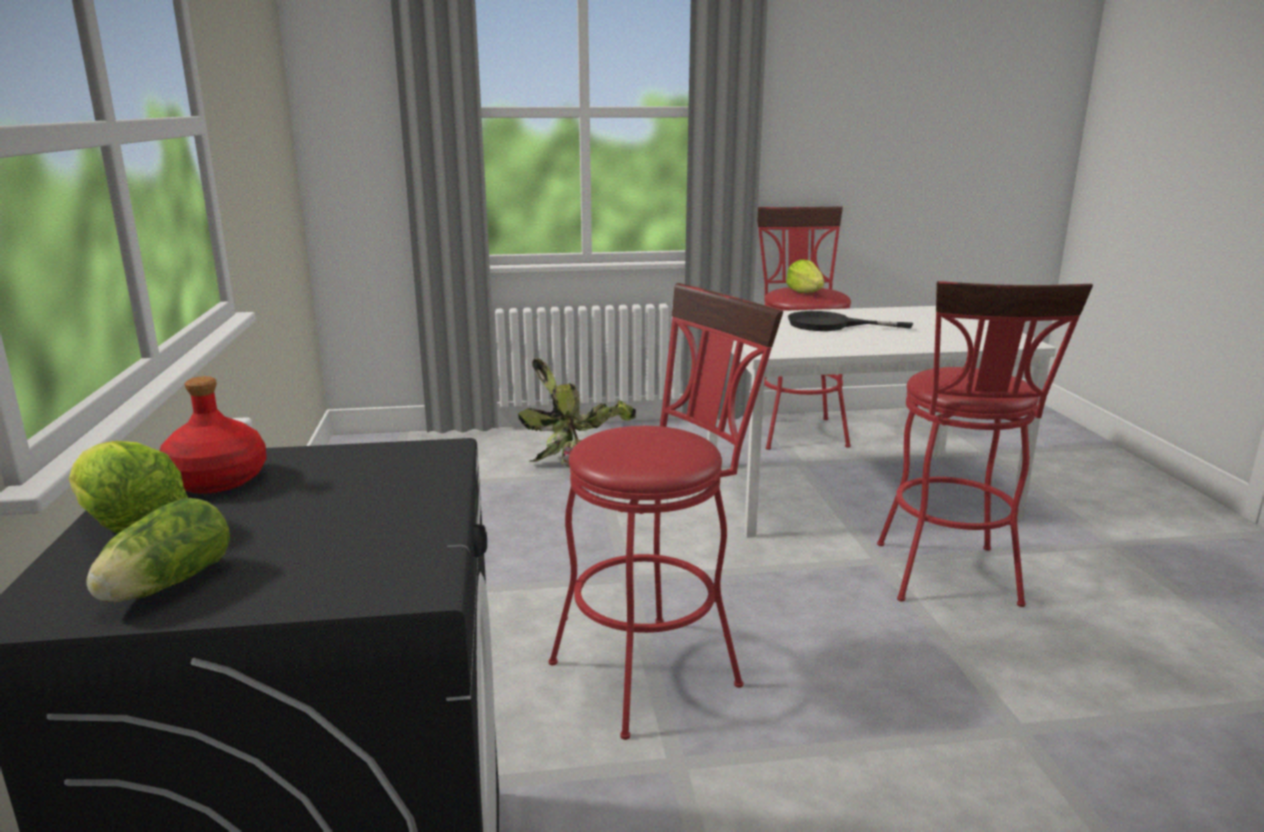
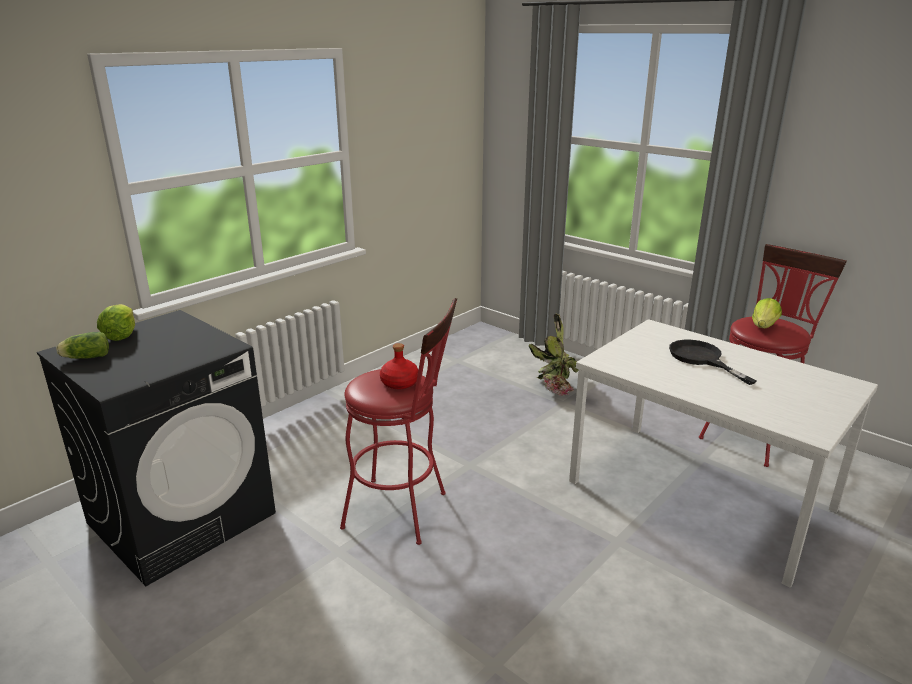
camera: 50 degrees right, 5 degrees up
(217, 480) = (167, 329): red bottle -> red bottle (399, 383)
(950, 580) = (637, 580): red stool -> none

